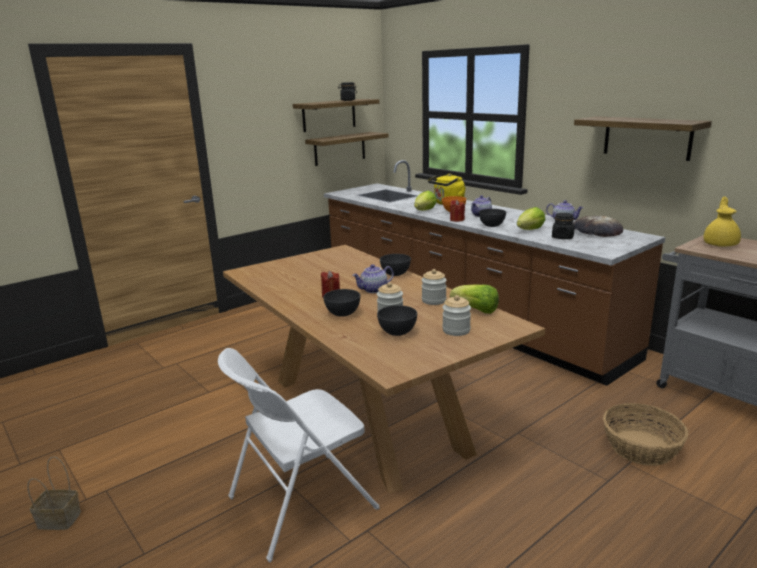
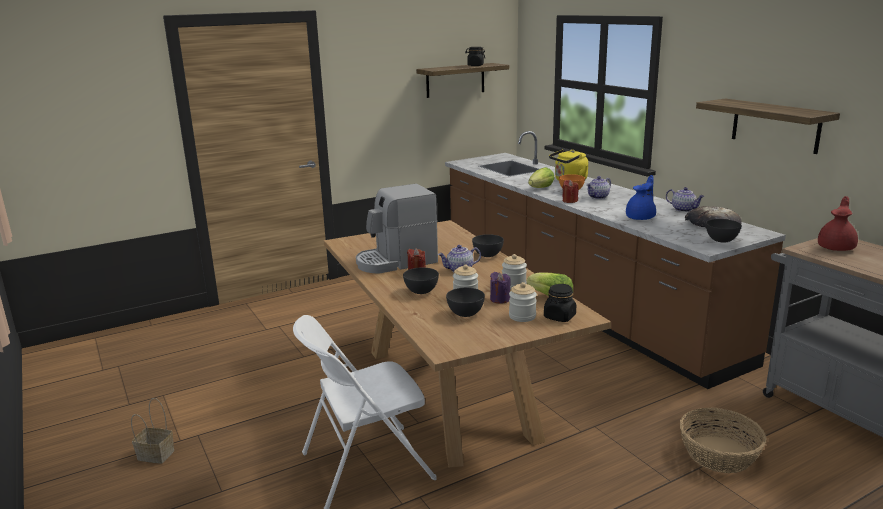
camera: 10 degrees right, 0 degrees up
(306, 286) = (396, 262): none -> coffee machine
(339, 148) = (465, 115): shelf -> none
(426, 315) = (500, 299): none -> purple candle
(492, 225) = (603, 210): grey bowl -> grey bowl (721, 240)
(530, 230) = (641, 217): lettuce -> blue teapot
(562, 237) = (671, 228): black jar -> black jar (559, 317)
(720, 244) = (836, 247): yellow teapot -> red teapot

